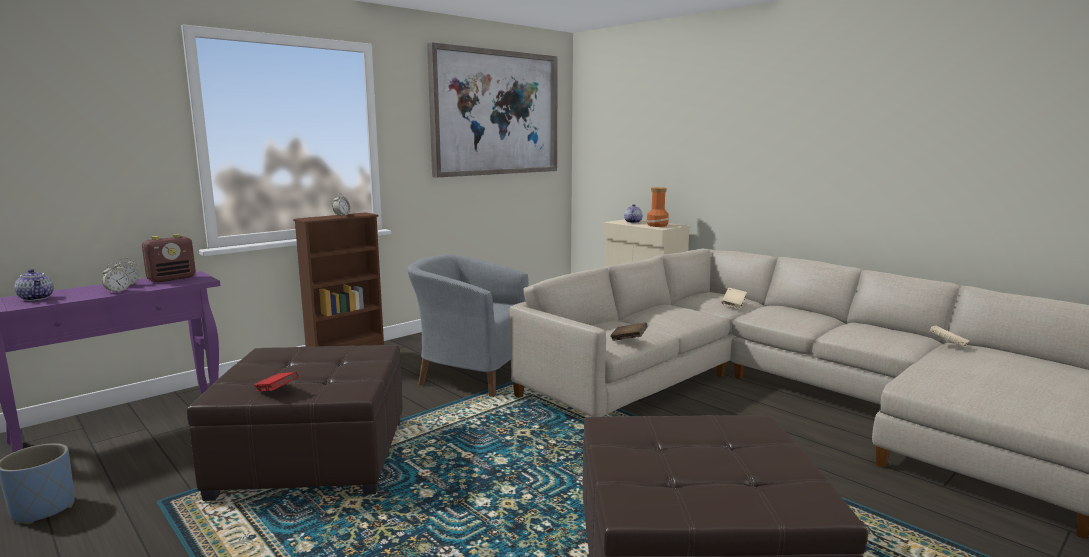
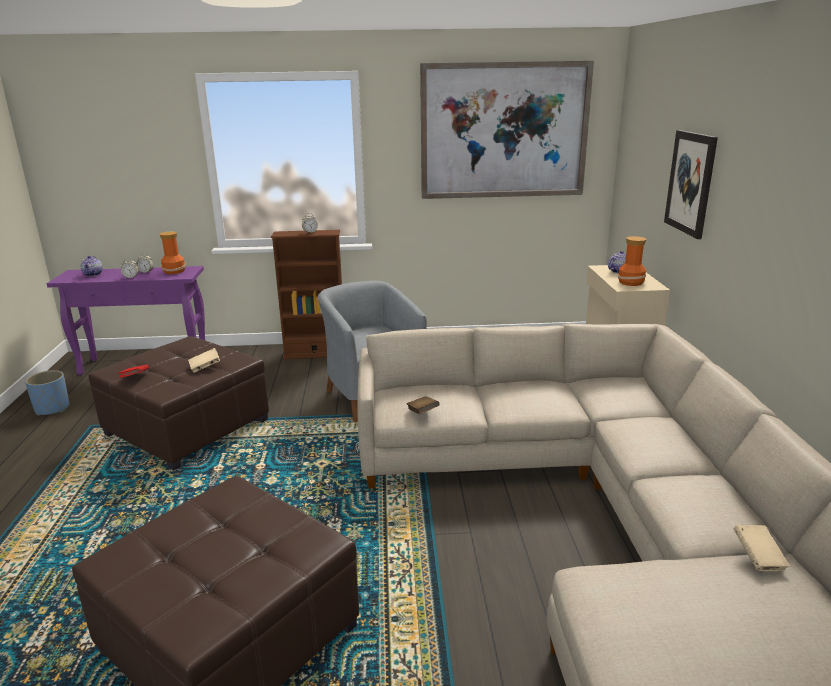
camera: 40 degrees right, 10 degrees up
(172, 279) = (174, 271): radio -> vase
(693, 139) = (690, 183): none -> picture
(733, 305) = (620, 404): beige book -> beige book (205, 367)

